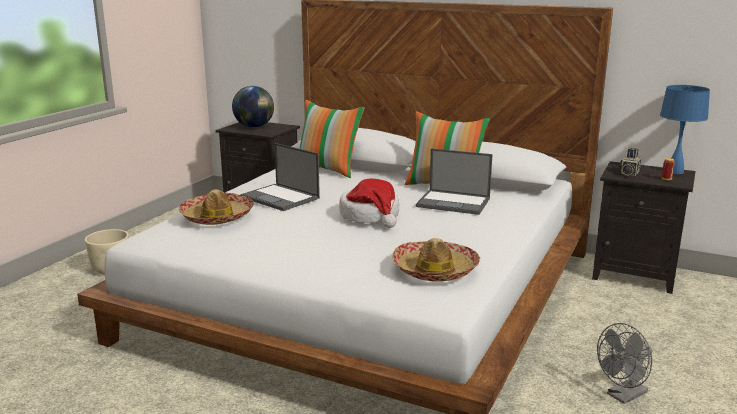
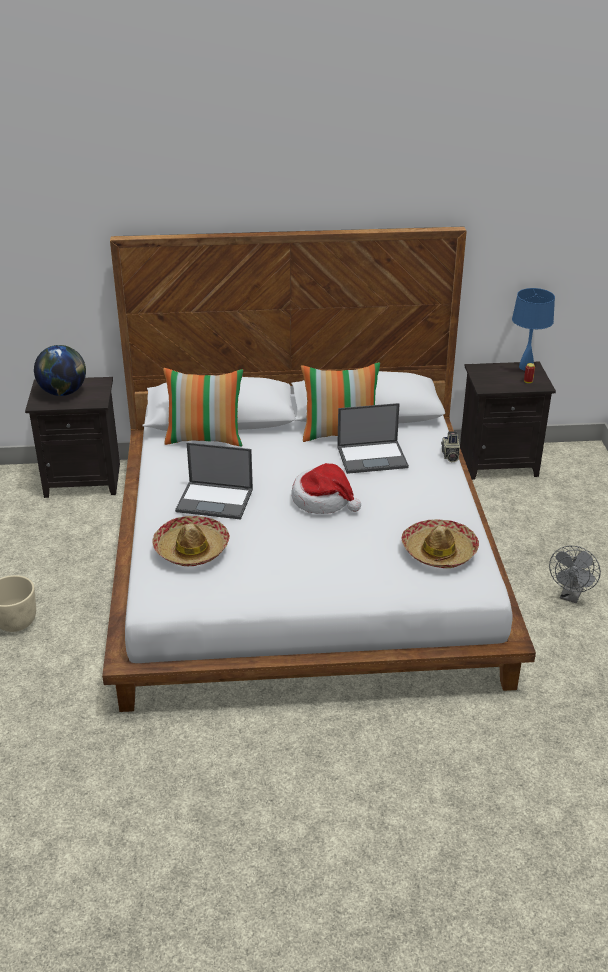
camera: 30 degrees left, 15 degrees up
(628, 173) = (493, 380): camera -> camera (450, 455)

